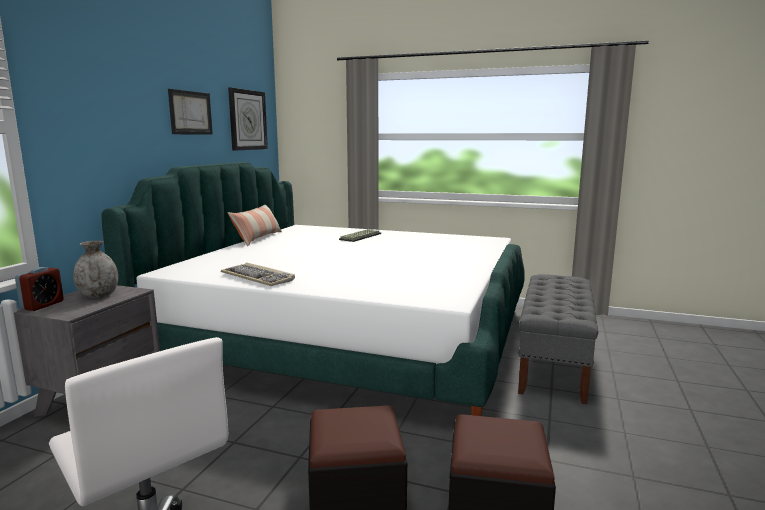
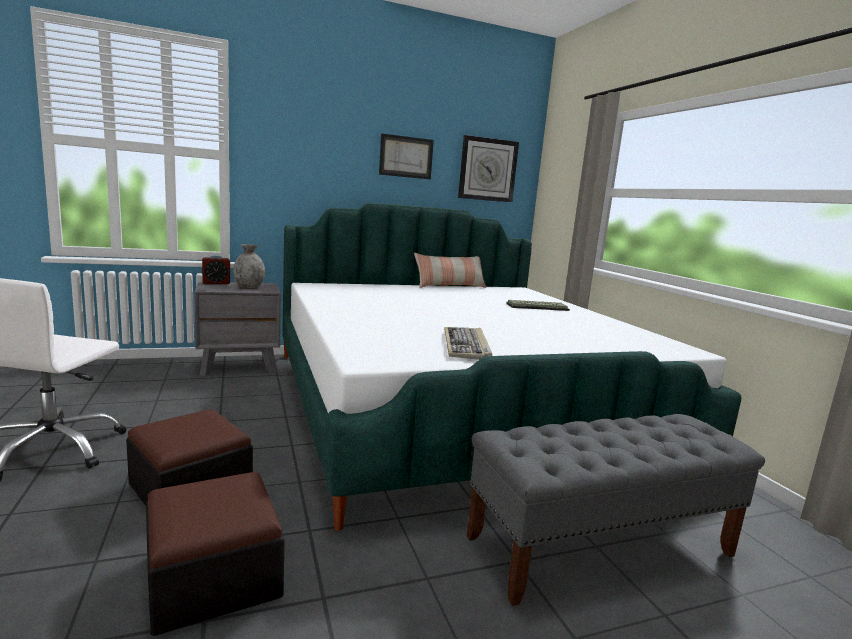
camera: 50 degrees right, 0 degrees up
(258, 277) = (335, 302): keyboard -> keyboard (466, 346)

